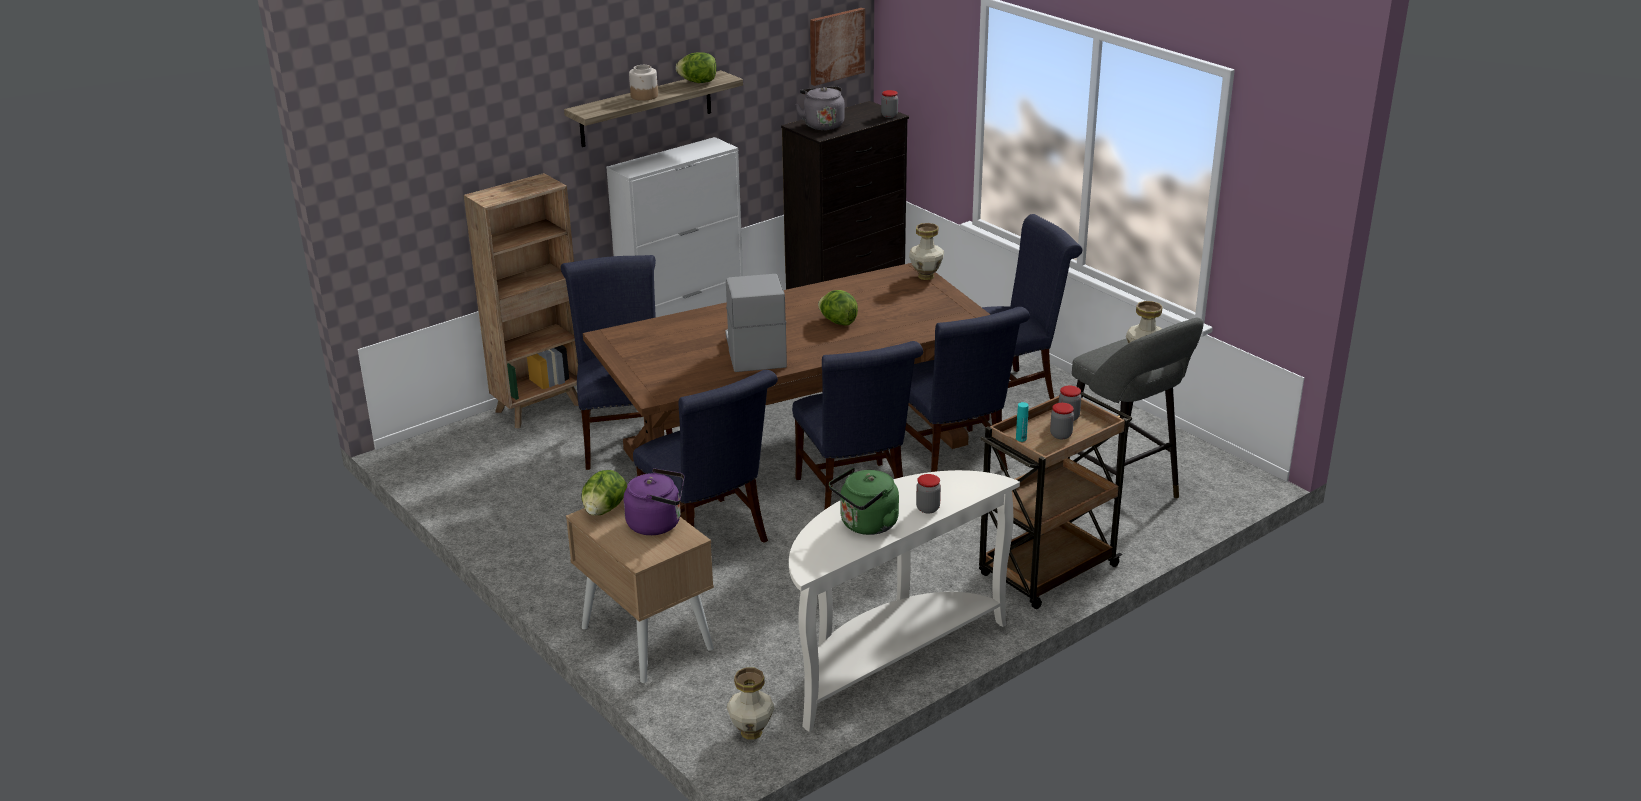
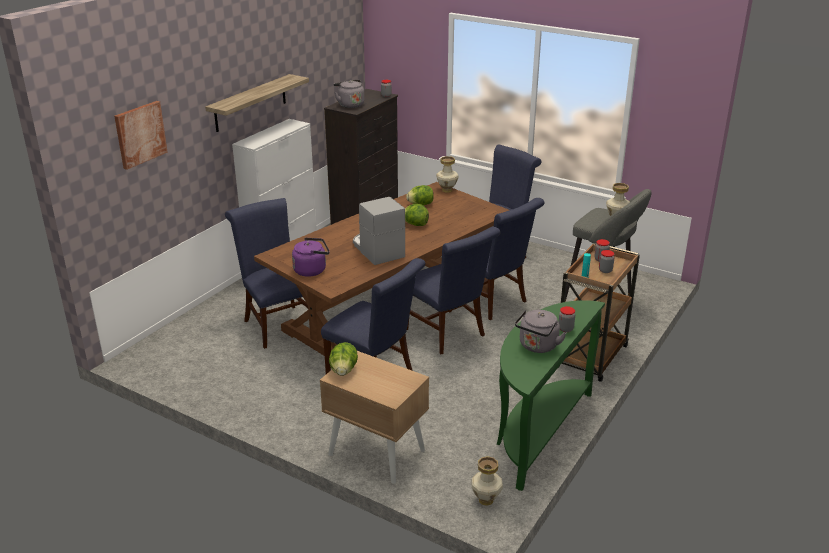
camera: 20 degrees left, 0 degrees up
(540, 407) = (207, 313): brown bookcase -> none
(644, 96) = (253, 93): jar -> none
(658, 524) = (386, 373): purple kettle -> purple kettle (312, 270)
(698, 82) = (281, 82): lettuce -> lettuce (420, 204)
(836, 46) = (346, 54): picture -> picture (140, 134)
(866, 525) = (537, 347): green kettle -> grey kettle
(888, 659) = (537, 432): white console table -> green console table

